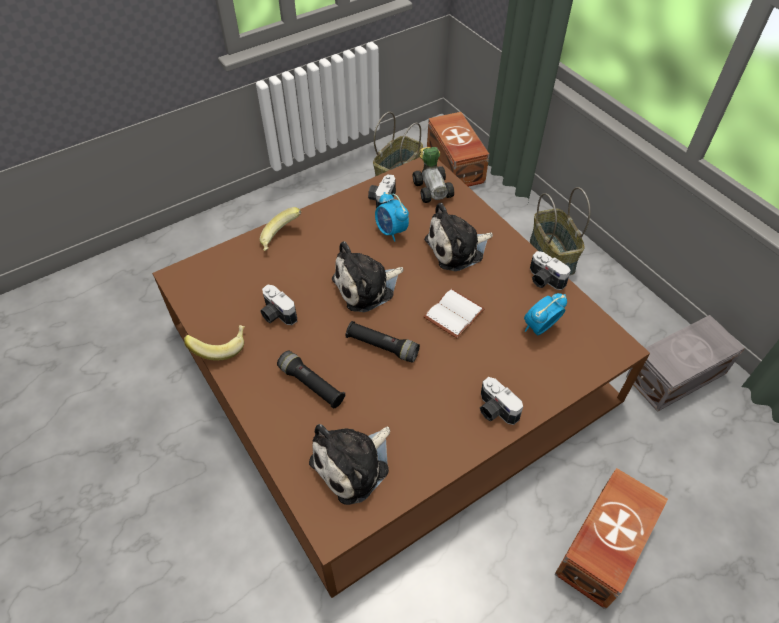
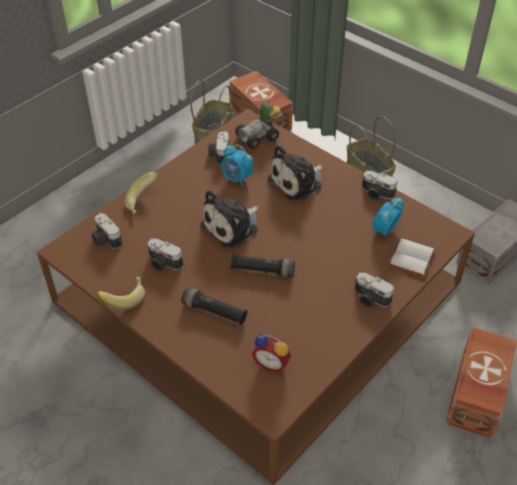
camera: 15 degrees left, 5 degrees down
(226, 274) = (105, 239): none -> camera
(354, 464) = (272, 363): plush toy -> alarm clock
(432, 188) = (259, 137): toy car -> toy car turned 90 degrees clockwise
(453, 313) = (311, 233): white book -> white book (410, 257)

